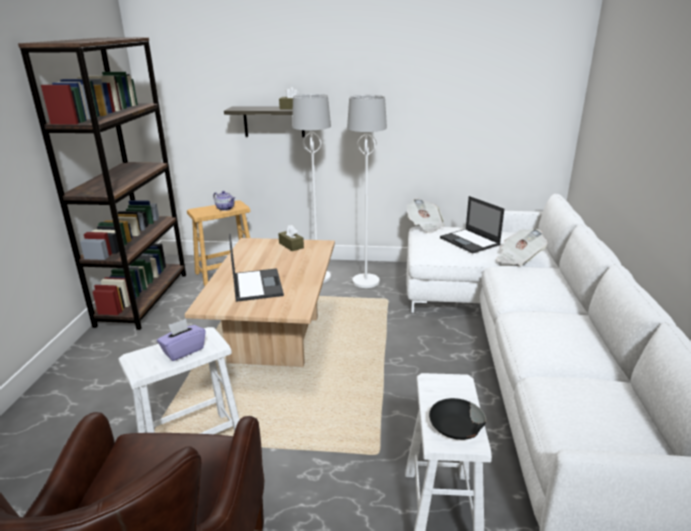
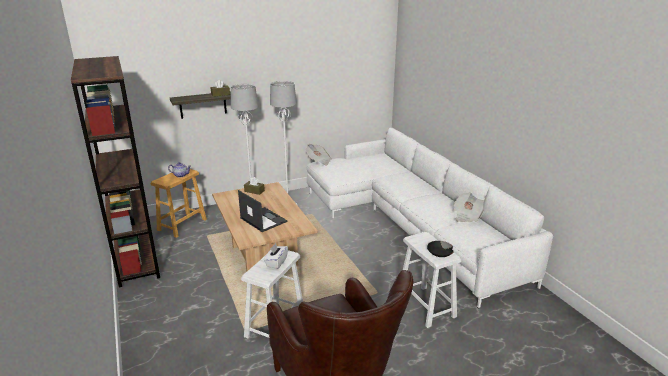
camera: 30 degrees left, 0 degrees up
(183, 350) = (276, 262): purple tissue box -> white tissue box
(470, 241) = (354, 165): laptop -> none
(518, 258) = (388, 170): newspaper -> newspaper (467, 215)

